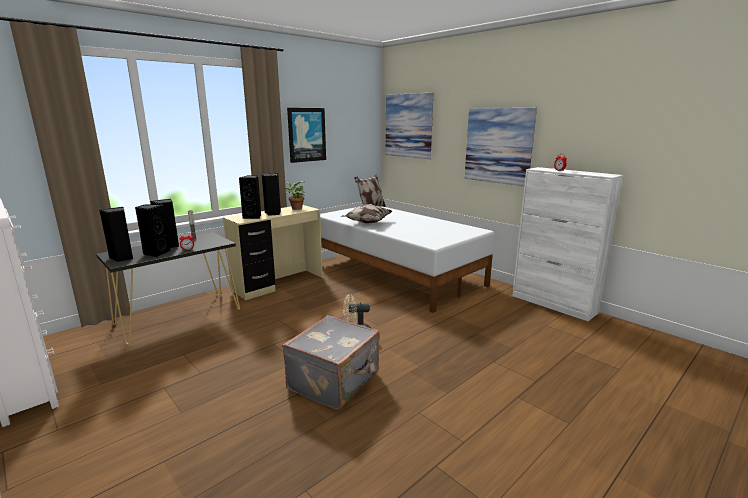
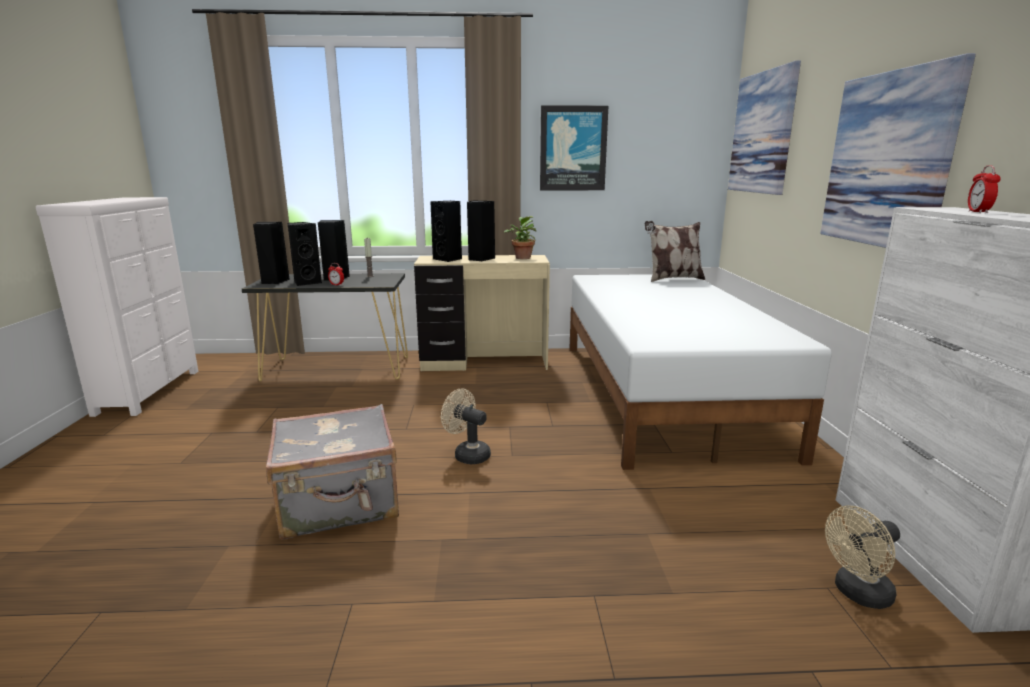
camera: 40 degrees right, 0 degrees up
(367, 223) = (617, 295): pillow -> none
(554, 323) = (857, 594): none -> beige fan

